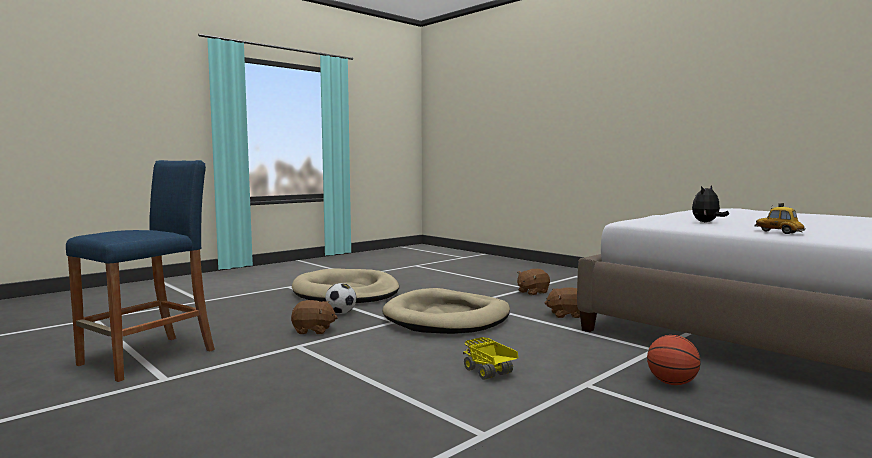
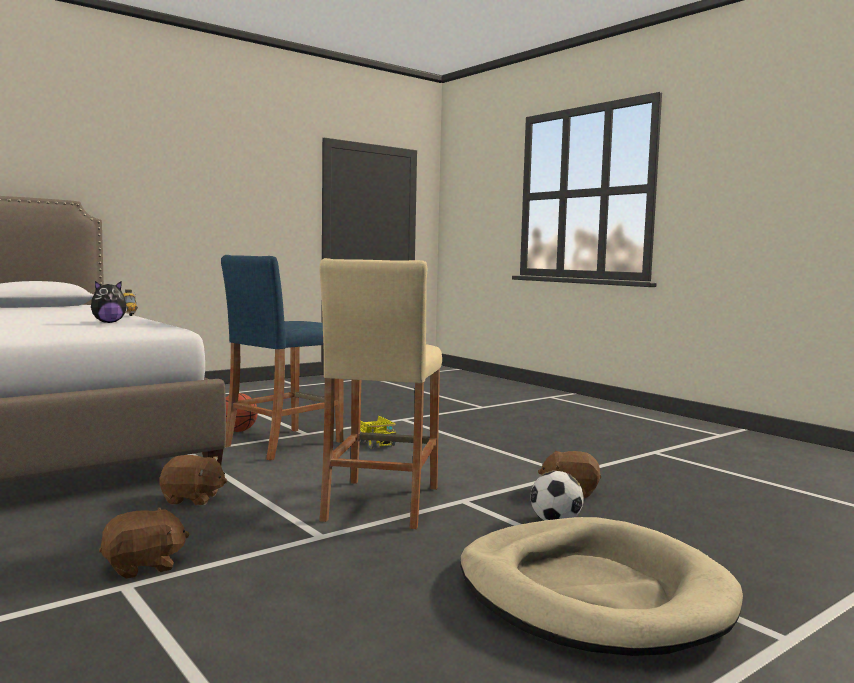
camera: 175 degrees left, 0 degrees up
(148, 358) = (712, 469): blue stool -> blue stool (283, 444)
(447, 318) = (381, 503): beige dog bed -> beige stool

